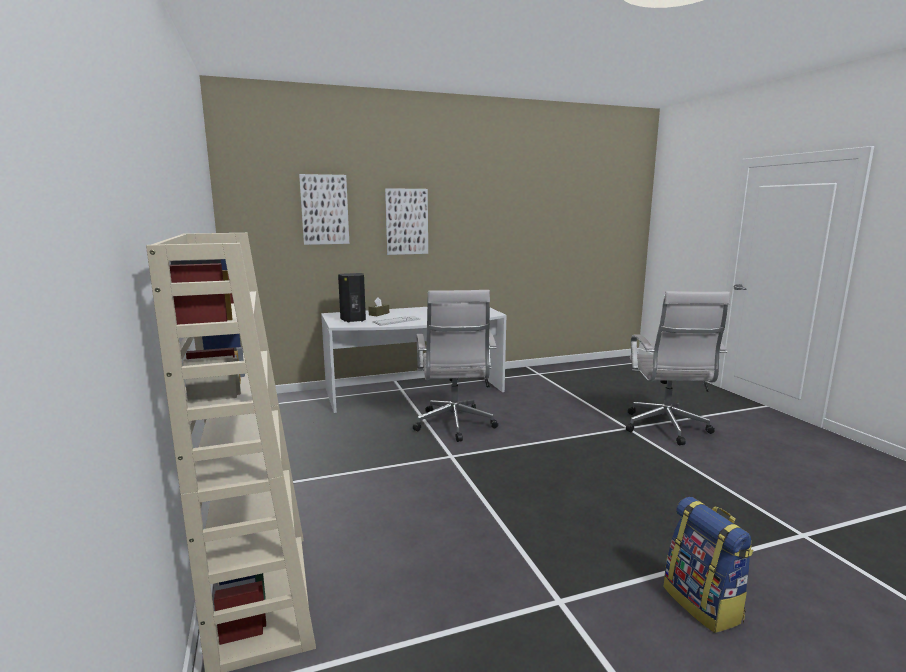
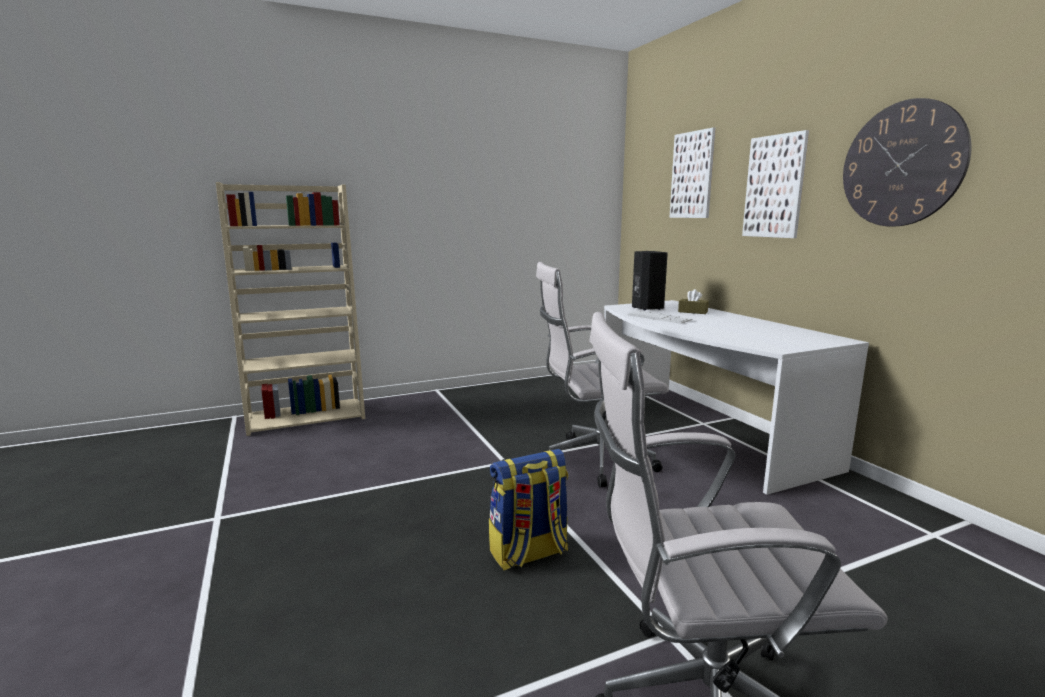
camera: 85 degrees right, 0 degrees up
(481, 213) = (902, 164): none -> wall clock
(703, 604) = (133, 611): backpack -> backpack (528, 553)

